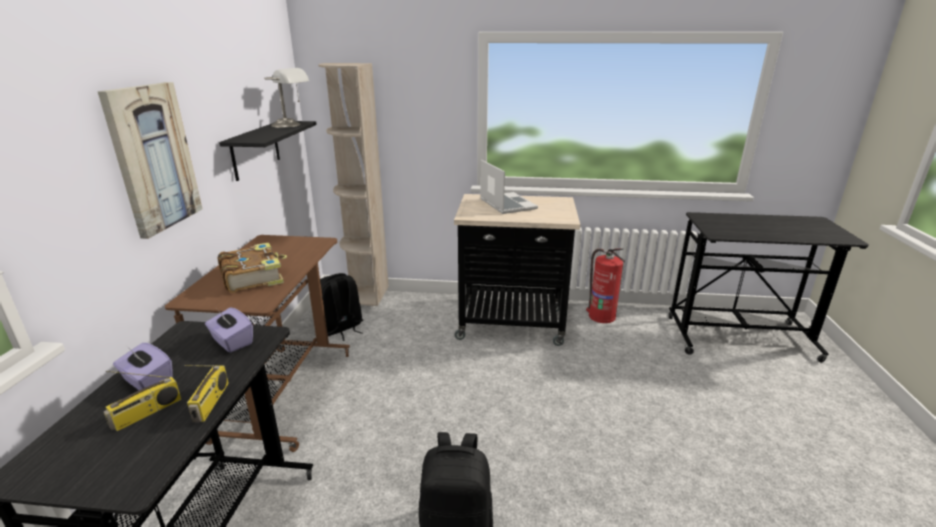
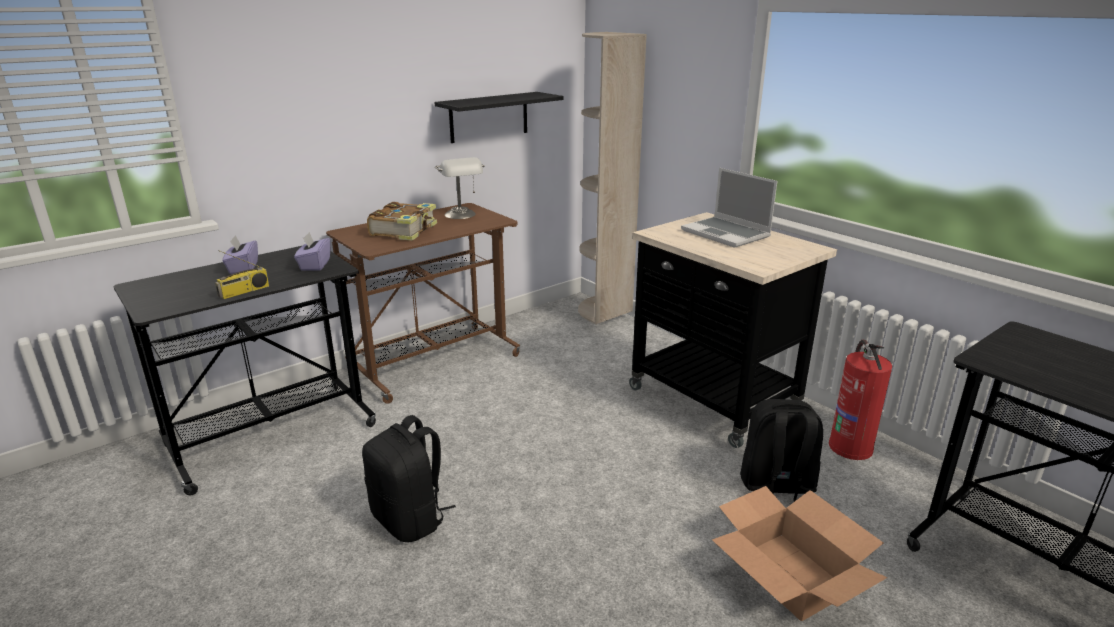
camera: 45 degrees right, 0 degrees up
(147, 413) = (214, 283): radio -> none
(153, 158) = (346, 105): picture -> none
(291, 125) = (529, 96): white table lamp -> white table lamp (462, 216)
(341, 329) = (542, 332): black backpack -> black backpack (776, 487)
(506, 204) = (726, 234): laptop -> laptop turned 120 degrees clockwise
(673, 399) = (790, 575): none -> cardboard box

